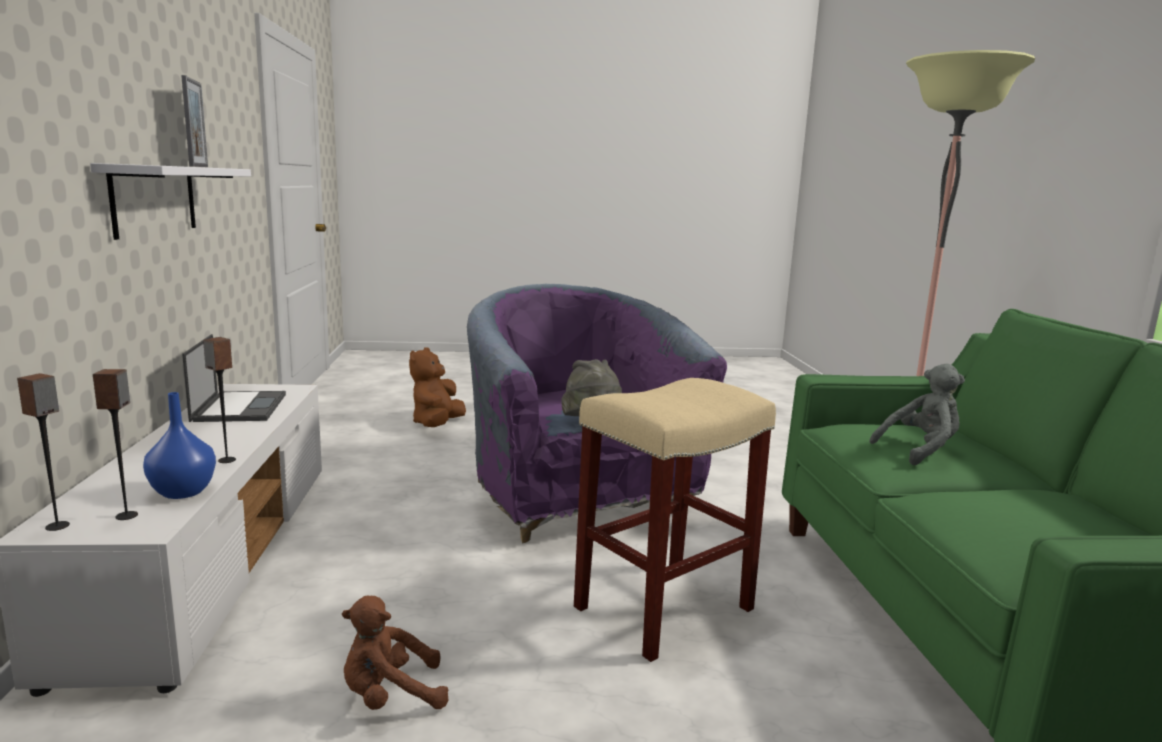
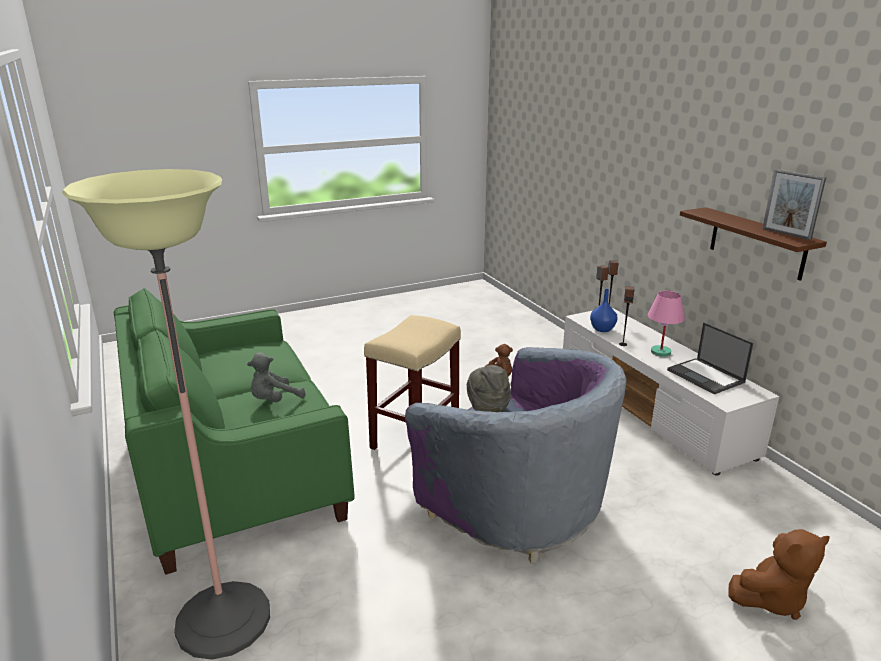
camera: 160 degrees right, 10 degrees up
(154, 199) = (757, 243): white shelf -> brown shelf
(206, 439) = (660, 352): none -> pink table lamp
(437, 424) = (771, 598): brown plush toy -> brown plush toy turned 75 degrees clockwise

